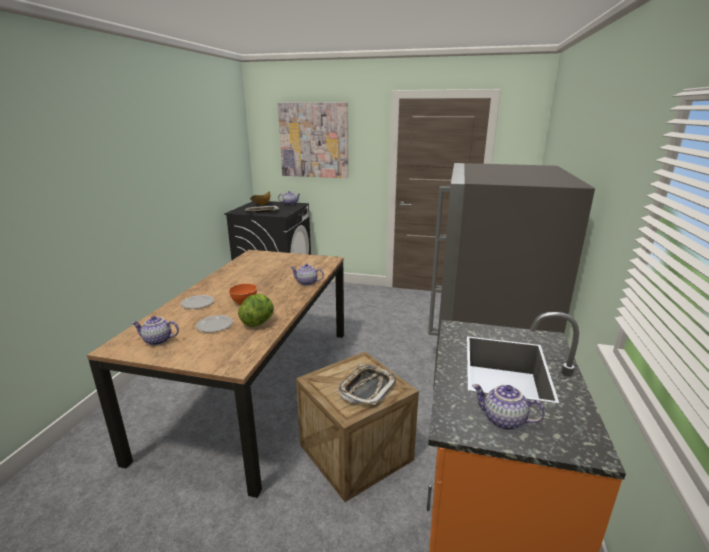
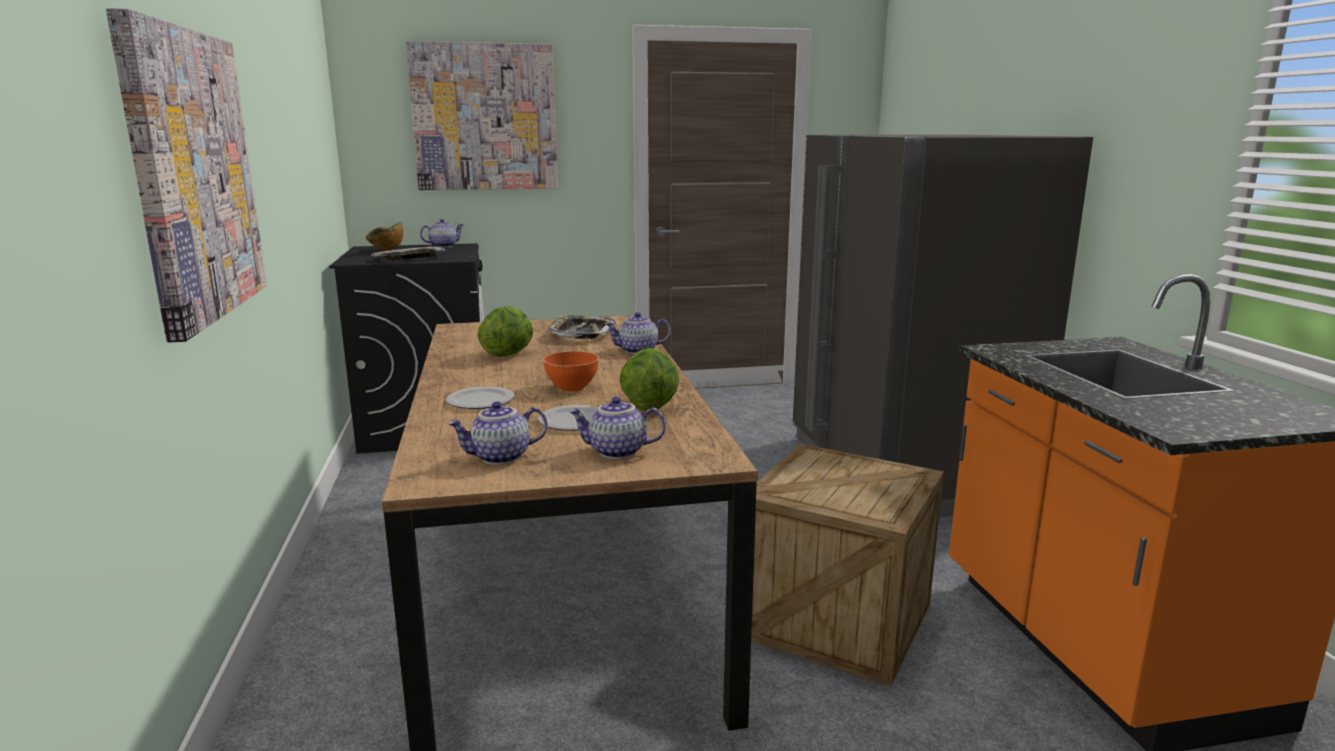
camera: 25 degrees left, 5 degrees down
(88, 192) = (193, 176): none -> picture
(249, 275) = (508, 354): none -> lettuce
(367, 388) = (869, 483): tray -> tray (582, 333)
(503, 421) = (1212, 414): teapot -> teapot (616, 452)

